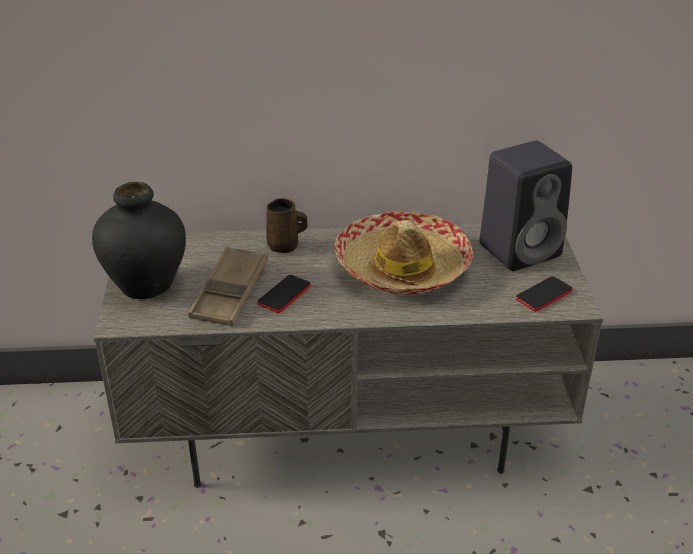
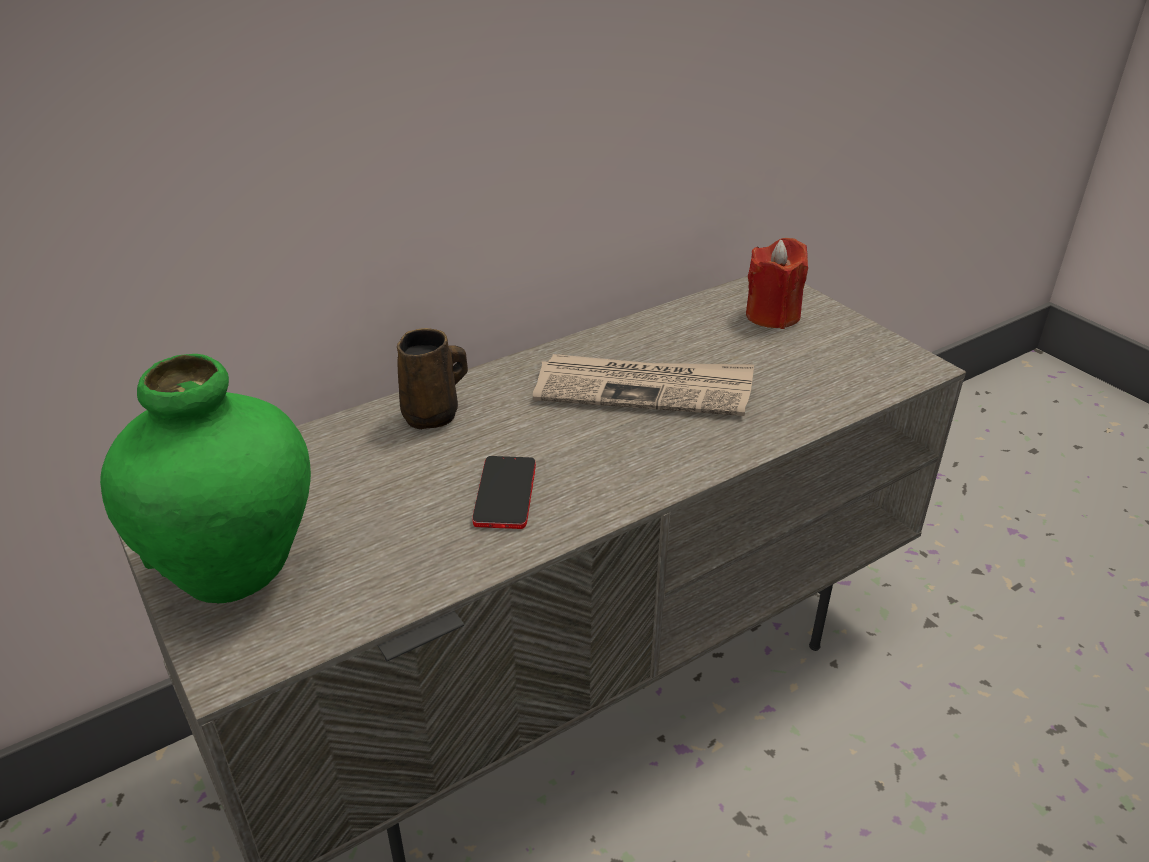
camera: 30 degrees left, 0 degrees up
(147, 286) = (235, 569): black vase -> green vase
(230, 292) = (407, 523): brown tray -> none
(402, 267) = (644, 389): hat -> newspaper
(521, 249) = (772, 315): black speaker -> red candle
(544, 295) = (866, 365): phone -> none

